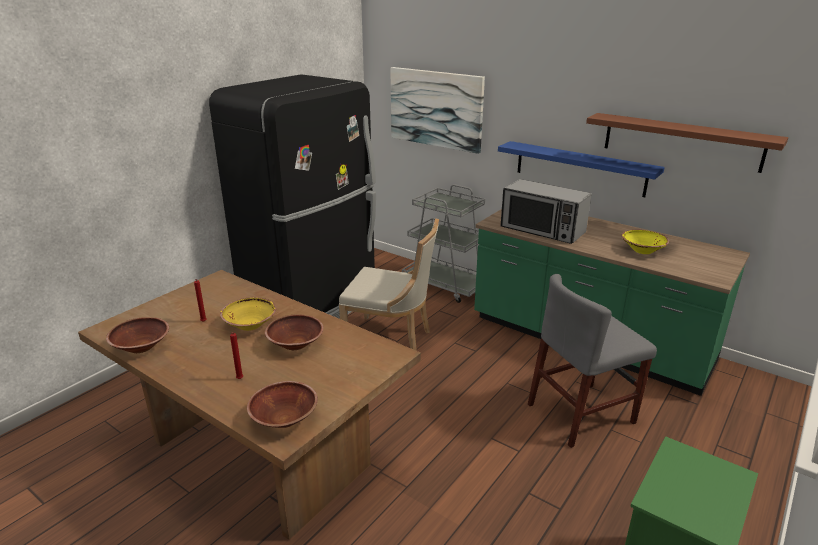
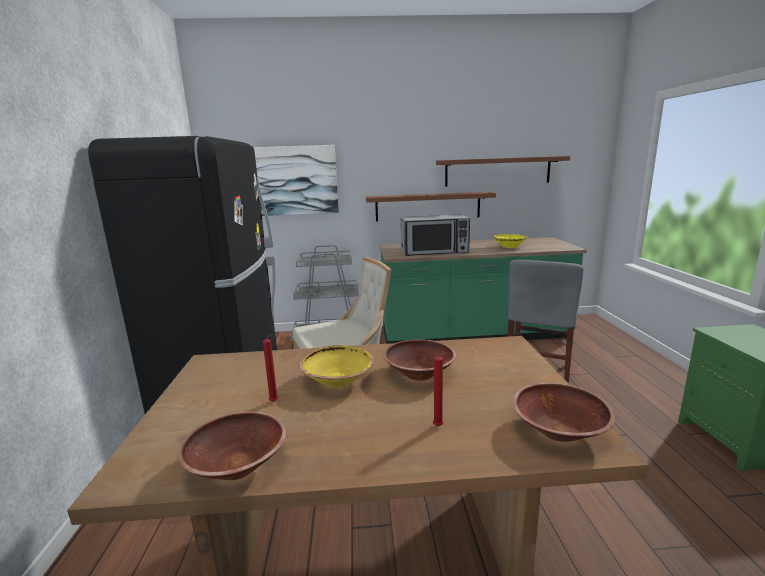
camera: 40 degrees left, 10 degrees down
(579, 168) = (428, 206): blue shelf -> brown shelf

